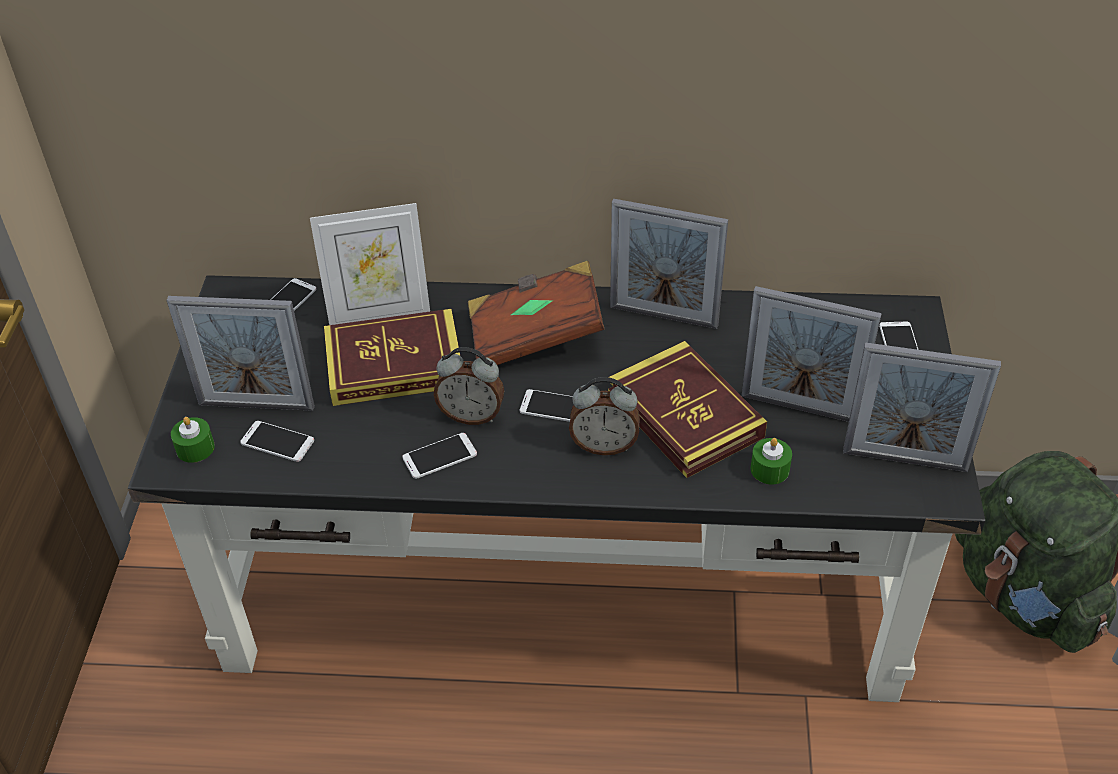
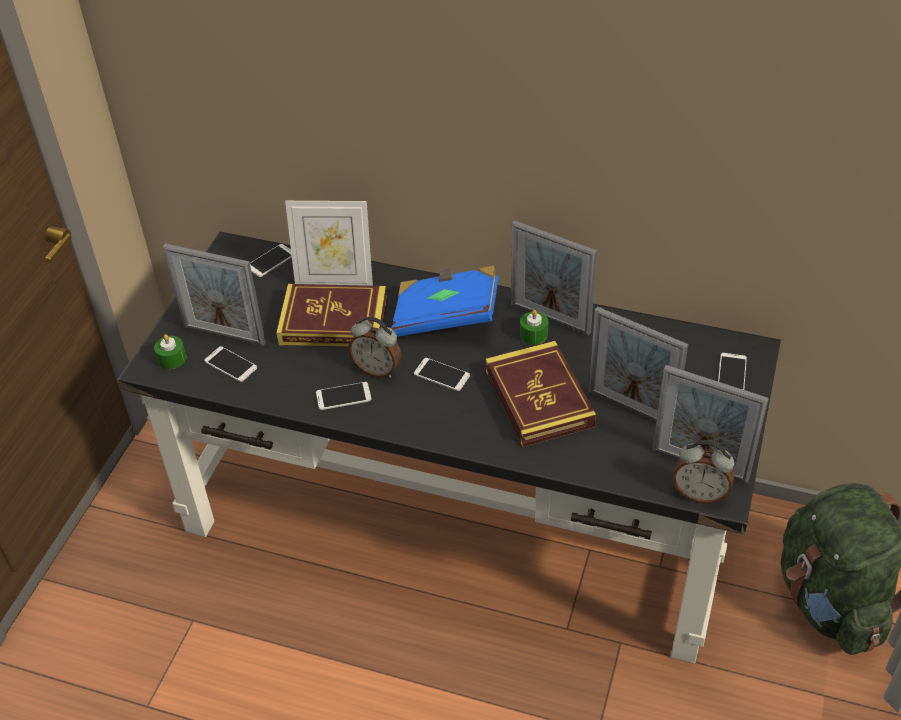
camera: 15 degrees right, 0 degrees up
(535, 335) = (446, 317): brown book -> blue book
(604, 445) = (468, 410): alarm clock -> alarm clock (700, 494)
(769, 469) = (589, 452): green candle -> green candle (533, 334)

